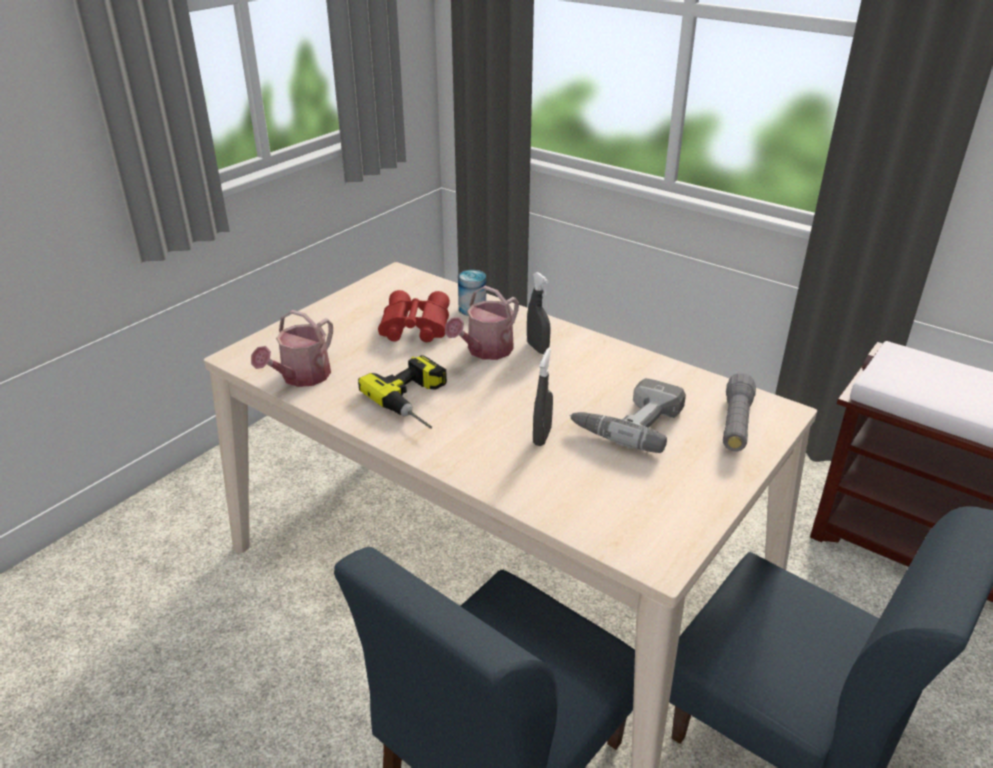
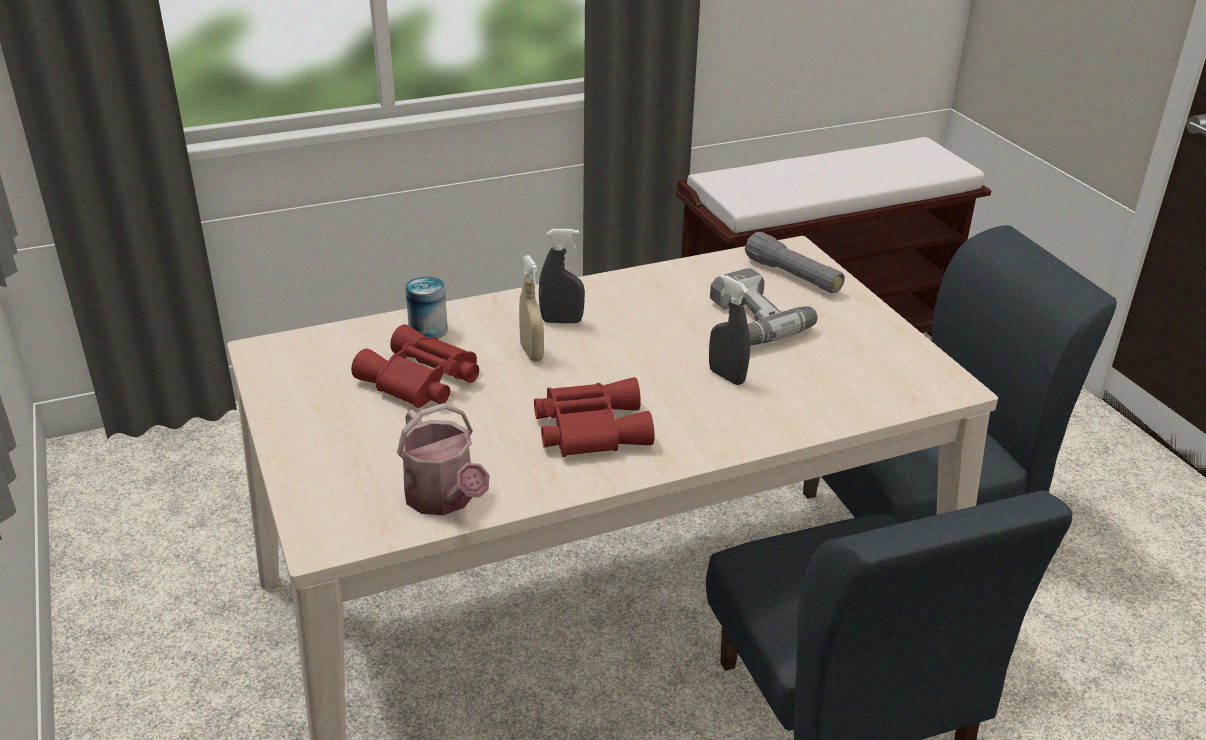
camera: 60 degrees left, 0 degrees up
(419, 401) = (589, 428): power drill -> red binoculars
(485, 351) = (531, 353): watering can -> beige spray bottle

